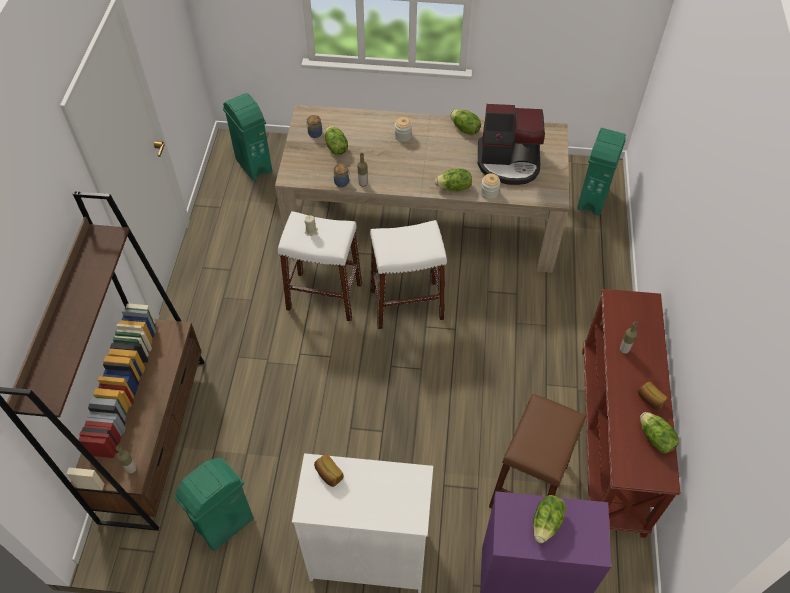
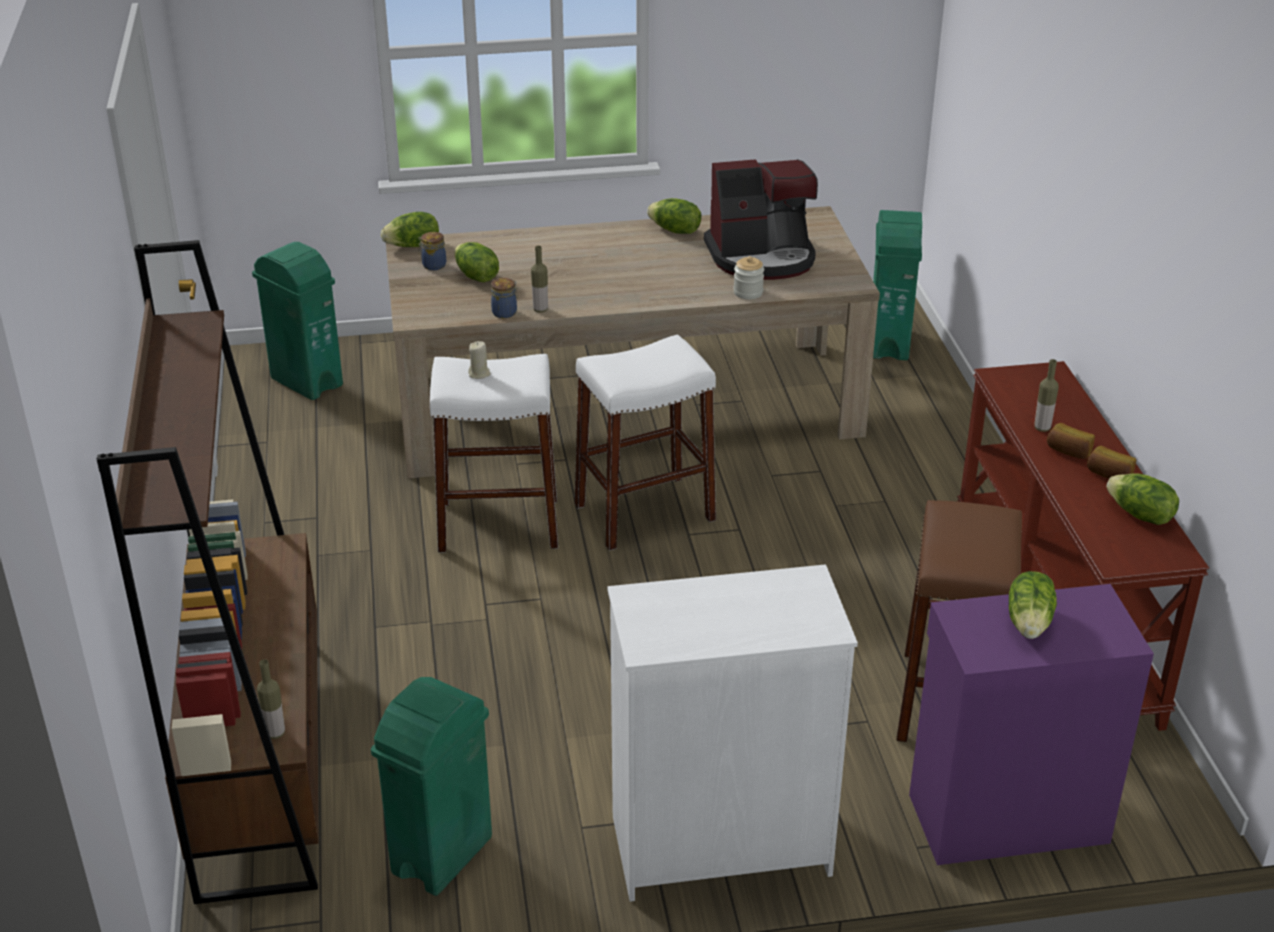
camera: 15 degrees left, 20 degrees down
(328, 474) = (660, 602): bread -> bread (1068, 451)
(403, 136) = (580, 250): jar -> none
(454, 187) = (690, 294): lettuce -> lettuce (413, 245)

